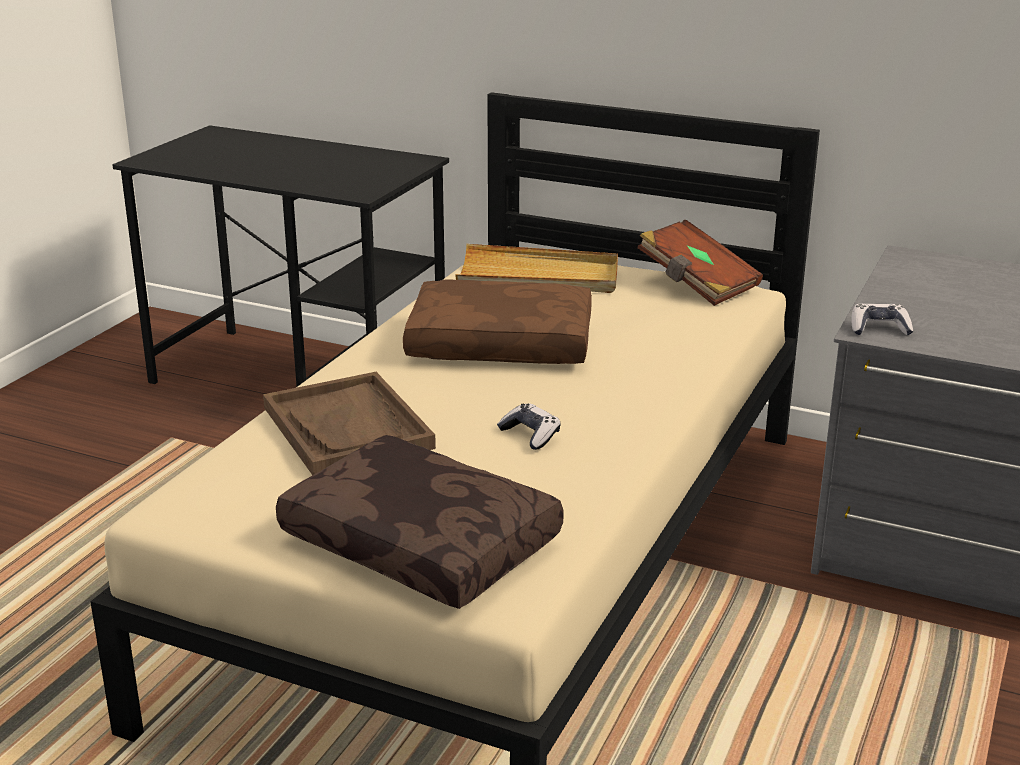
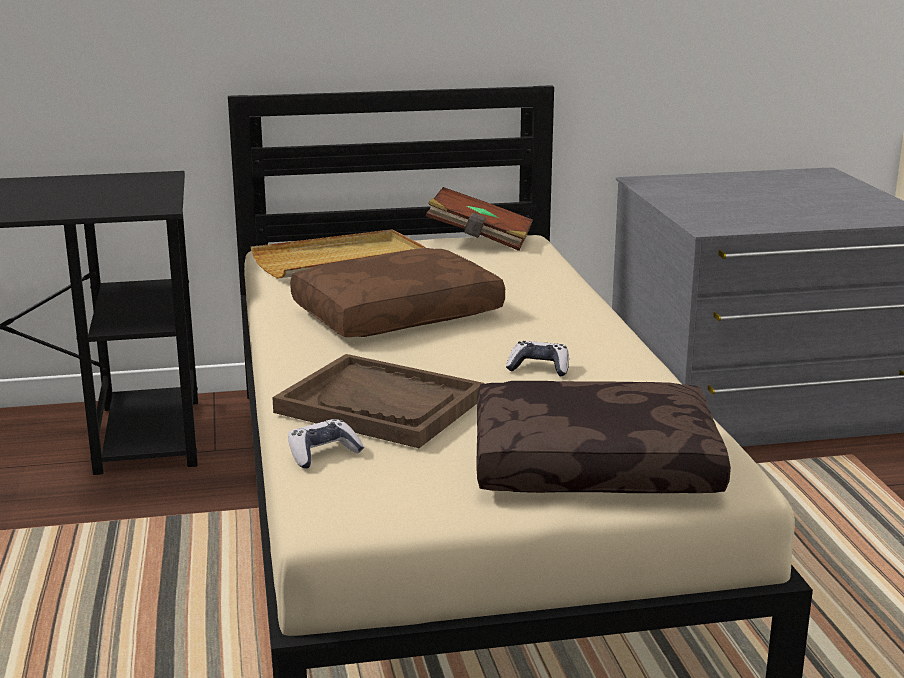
camera: 35 degrees left, 5 degrees down
(879, 329) = (712, 225): game controller -> game controller (323, 454)

